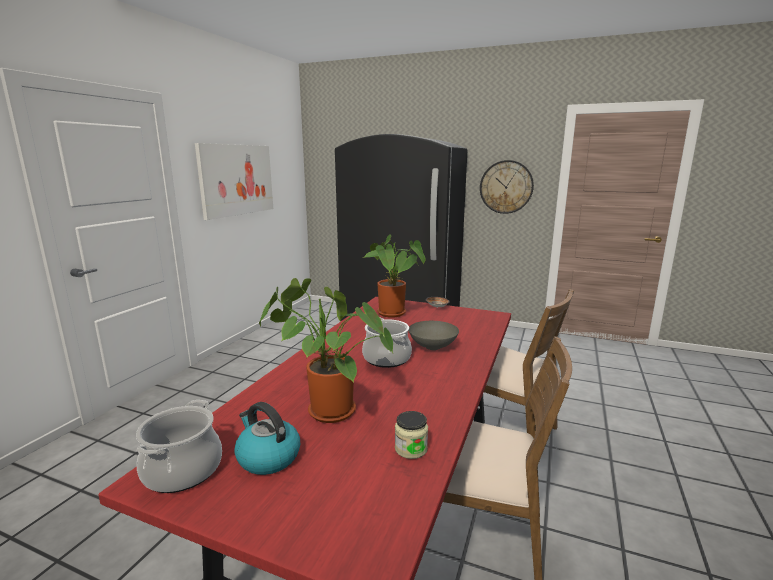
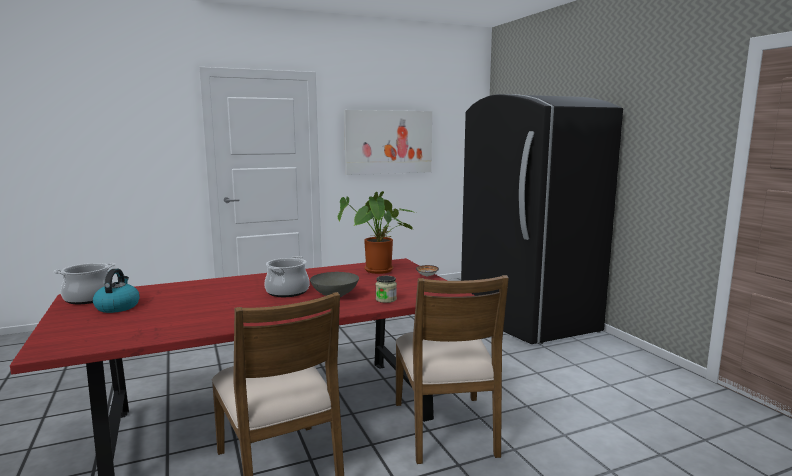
camera: 45 degrees right, 5 degrees down
(326, 411) = (184, 301): potted plant -> none
(411, 449) = (164, 329): jar -> jar (386, 299)
(506, 187) = (667, 158): wall clock -> none

